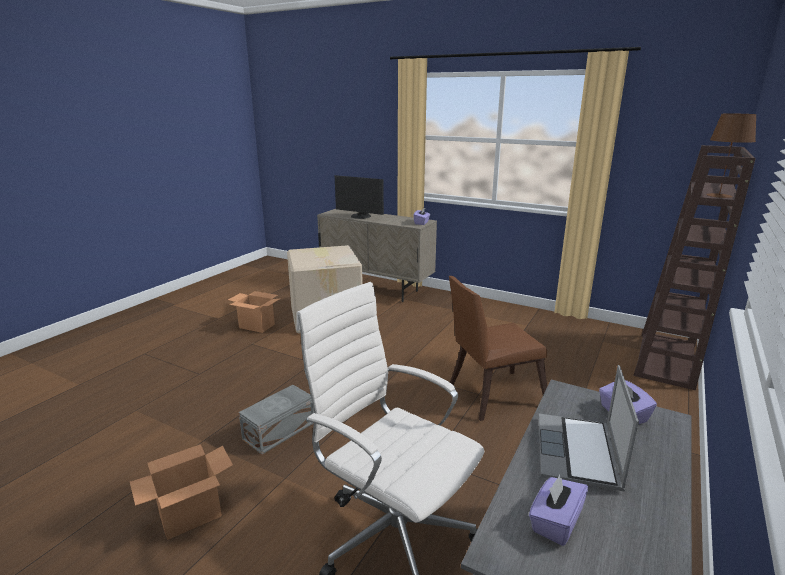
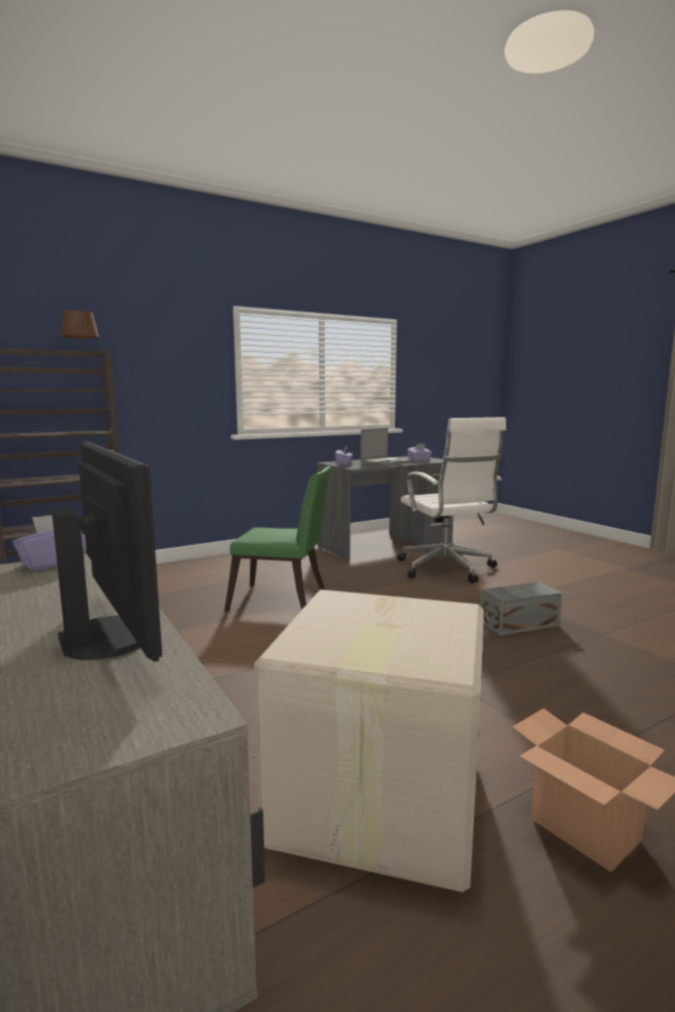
camera: 150 degrees left, 10 degrees down
(190, 516) = (589, 597): cardboard box -> none
(490, 395) = (283, 601): brown chair -> green chair

